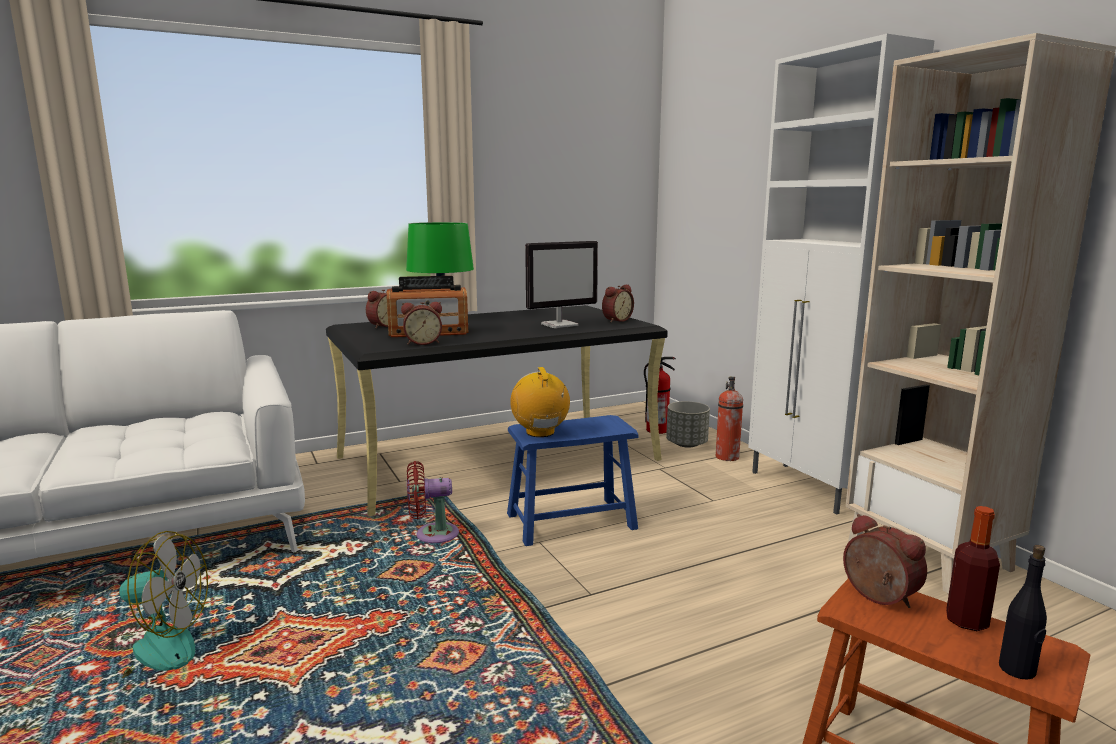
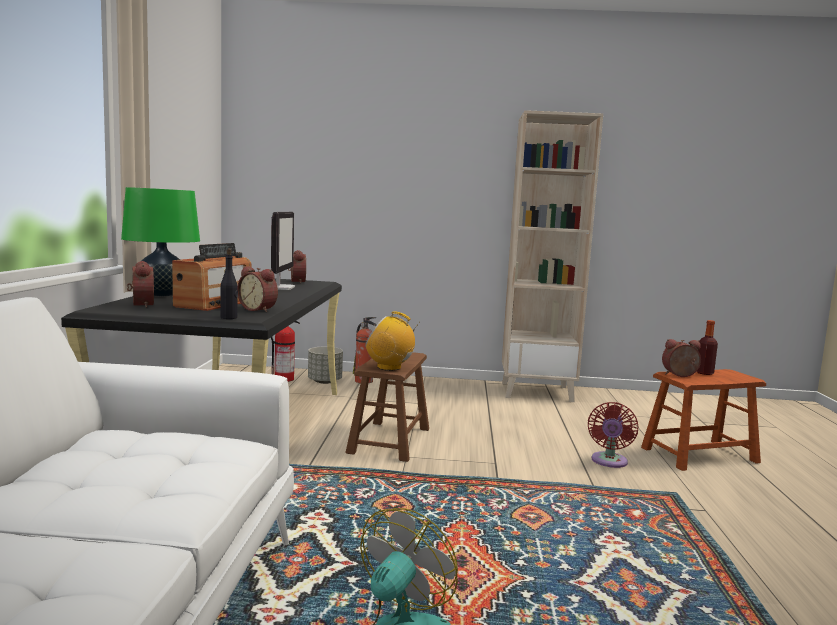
camera: 60 degrees left, 5 degrees down
(423, 343) = (259, 309): alarm clock -> alarm clock turned 105 degrees clockwise
(432, 535) = (341, 484): red fan -> red fan (609, 462)
(571, 521) = (390, 440): blue stool -> brown stool
(809, 488) = (437, 383): white cabinet -> none
(1017, 670) = (741, 378): black bottle -> black bottle (229, 318)

